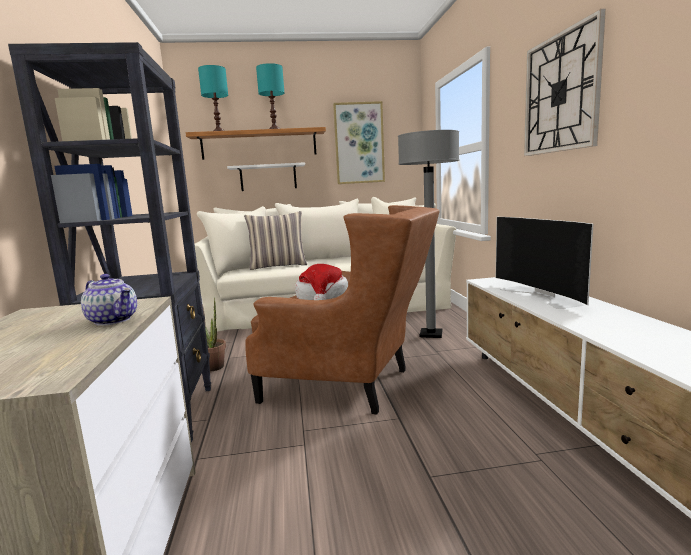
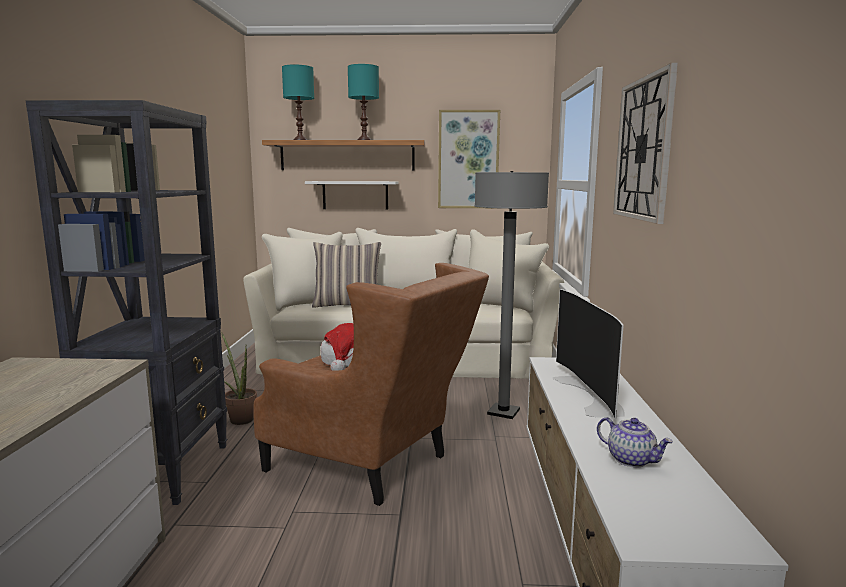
camera: 10 degrees right, 0 degrees up
(114, 320) = (72, 386): teapot -> teapot (631, 460)

